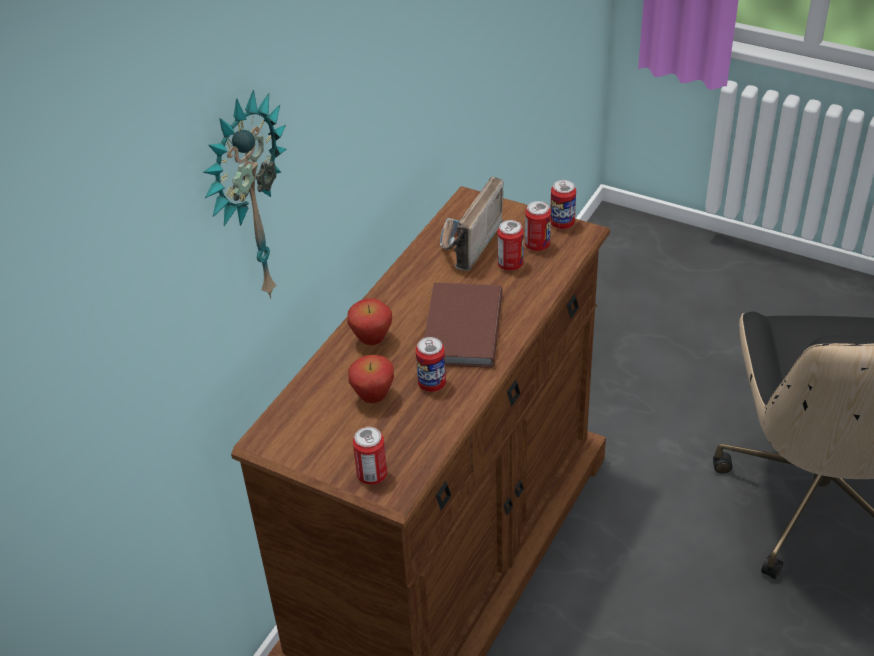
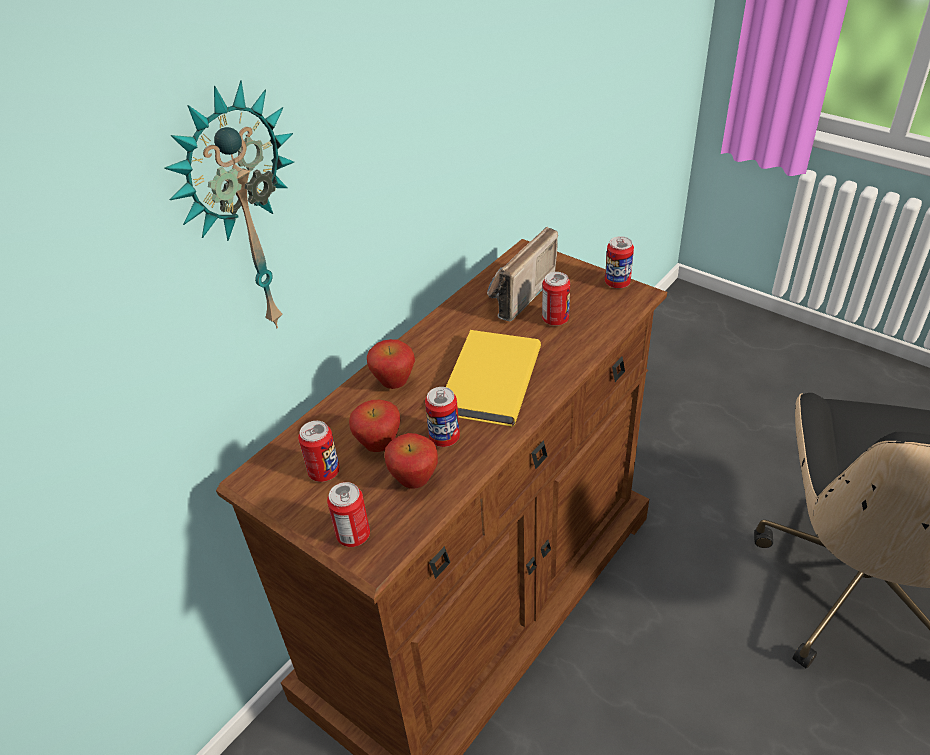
camera: 10 degrees right, 0 degrees up
(414, 424) = (414, 481): none -> apple
(460, 329) = (488, 381): brown book -> yellow book
(537, 245) = (587, 302): can -> can (324, 472)

